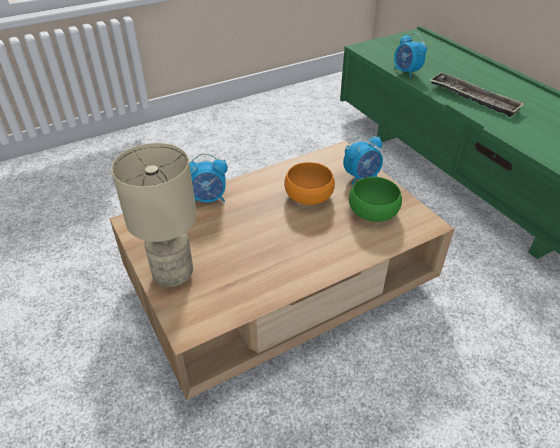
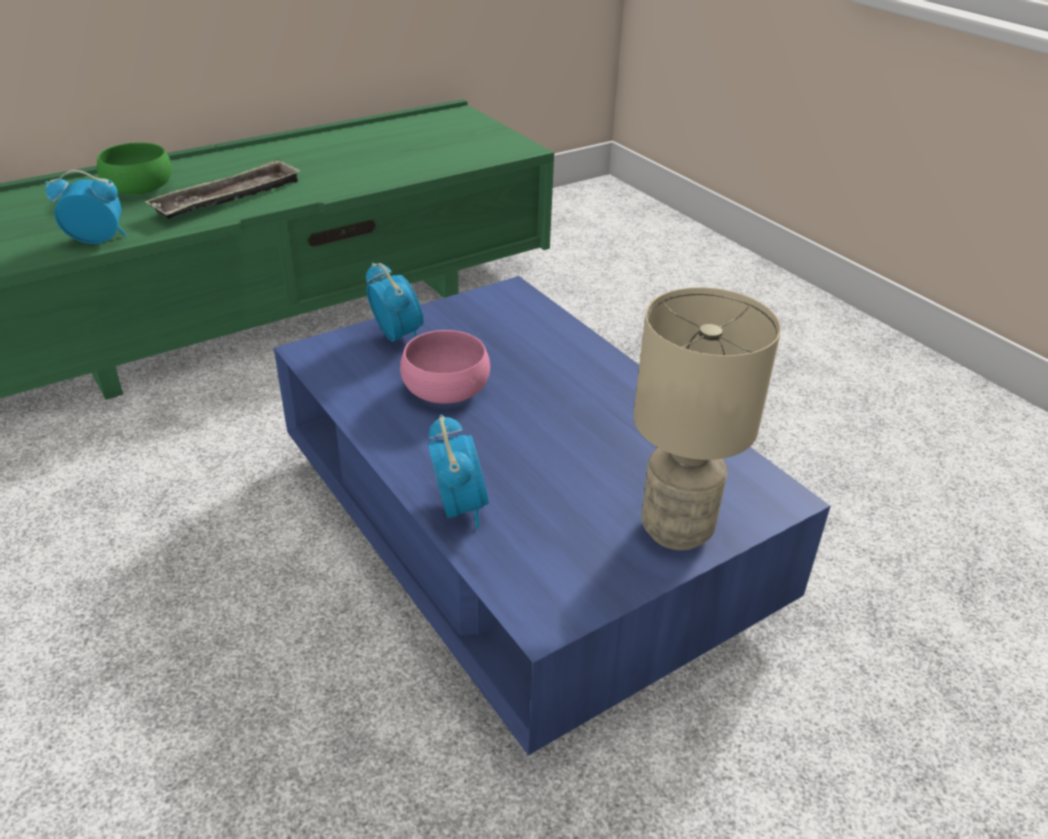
camera: 95 degrees left, 5 degrees down
(280, 282) = (520, 530): brown coffee table -> blue coffee table
(309, 195) = (445, 388): orange bowl -> pink bowl
(373, 211) = (485, 331): green bowl -> green bowl (139, 187)
(406, 72) = (97, 240): alarm clock -> alarm clock turned 150 degrees counterclockwise

